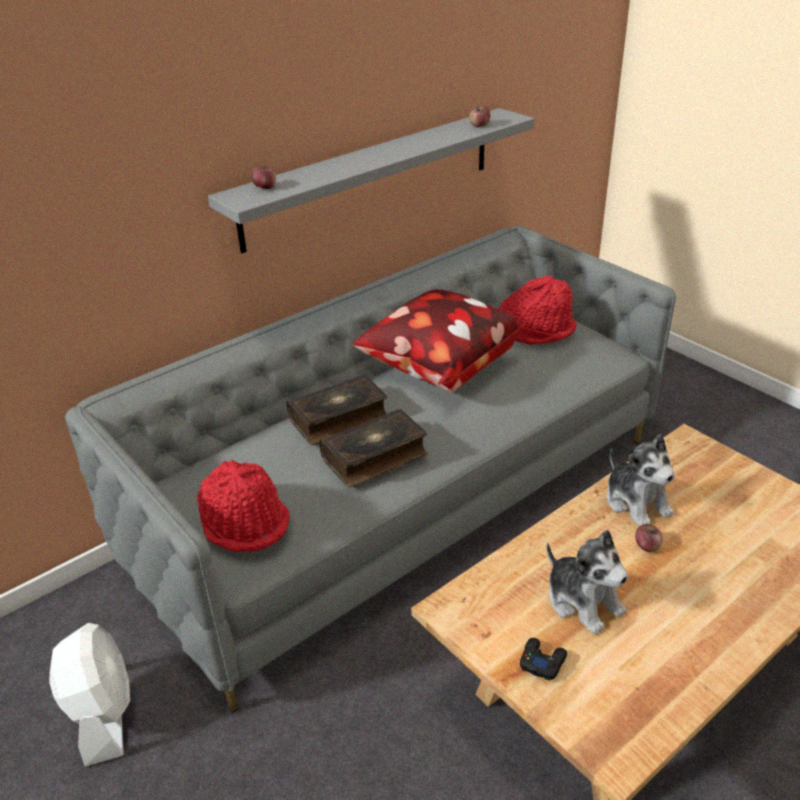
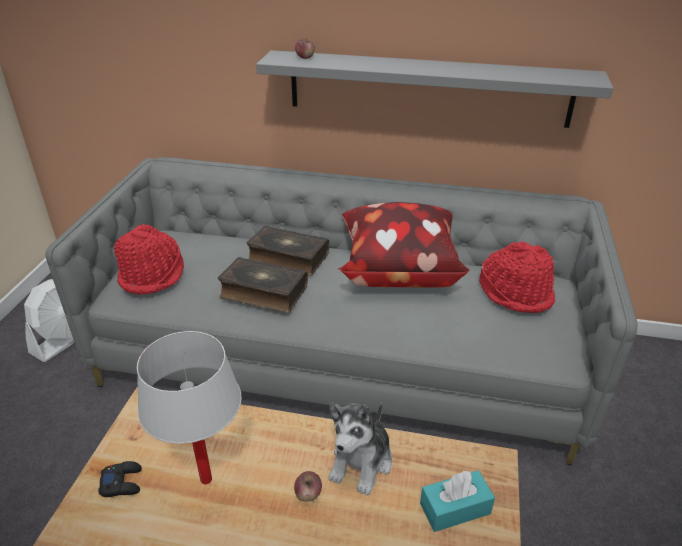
camera: 50 degrees right, 0 degrees up
(479, 125) = (547, 76): apple -> none
(583, 601) = (206, 479): plush toy -> white table lamp
(716, 478) = (455, 508): none -> turquoise tissue box

